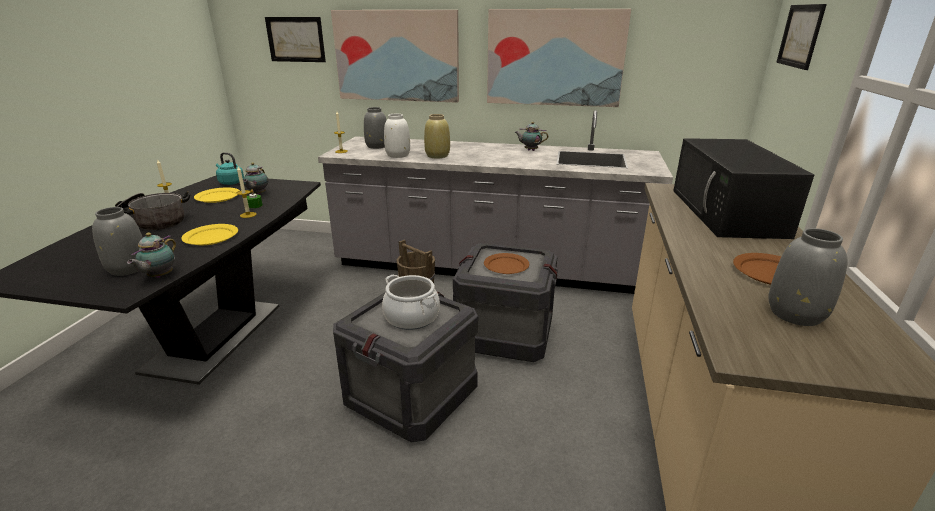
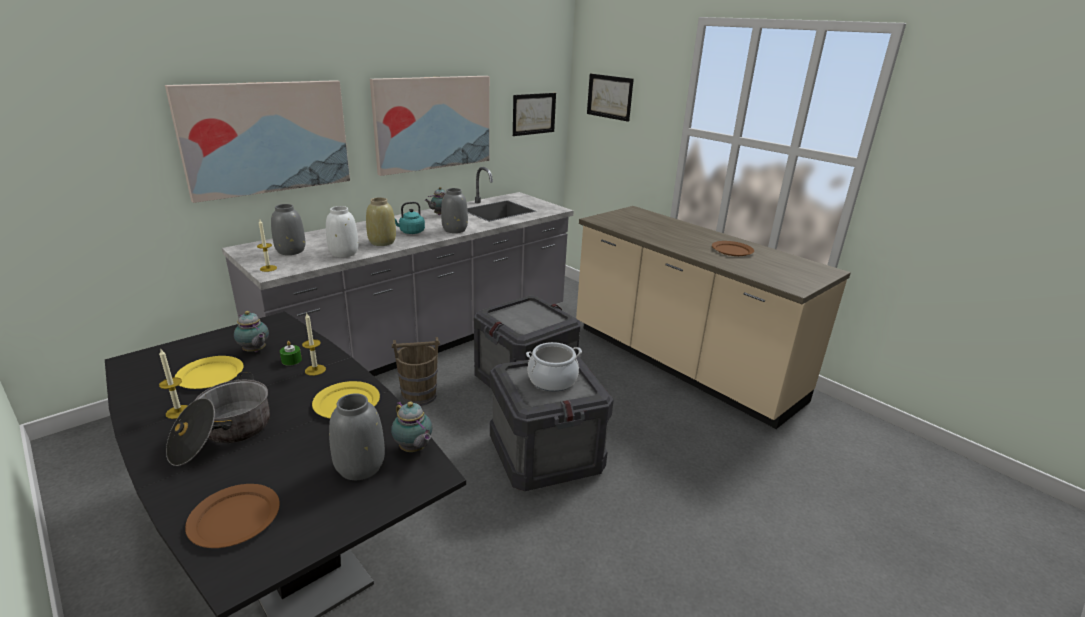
camera: 55 degrees left, 0 degrees up
(230, 182) = (166, 357): turquoise kettle -> turquoise kettle (410, 232)
(295, 39) = (98, 130): picture -> picture (534, 114)
(506, 265) = (528, 318): brown plate -> brown plate (234, 518)
(728, 212) = (654, 225): black microwave -> none
(795, 314) = (772, 264): grey vase -> grey vase (454, 230)

